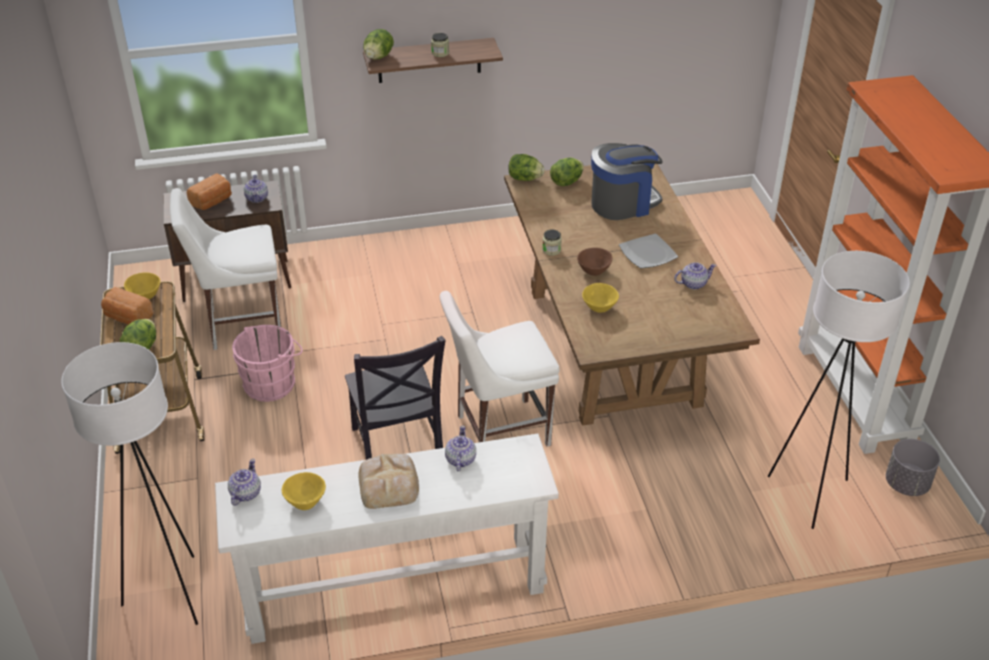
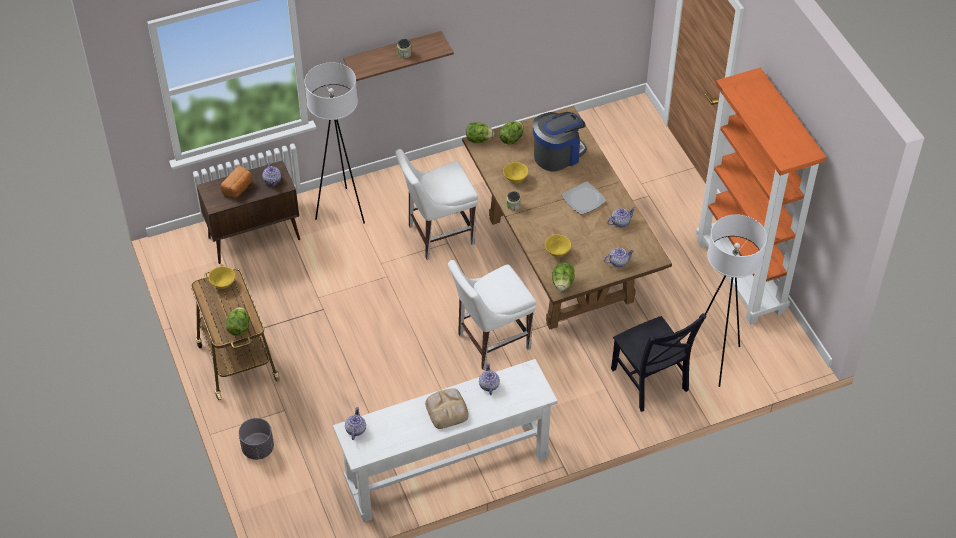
camera: 10 degrees left, 10 degrees up
(127, 317) = (218, 304): bread -> none
(171, 593) = (298, 496): white floor lamp -> white floor lamp (342, 209)
(240, 325) = (271, 278): white chair -> white chair (437, 235)
(272, 383) = (313, 326): pink bucket -> none
(306, 501) = (397, 429): yellow bowl -> yellow bowl (516, 178)
(378, 57) = (357, 64): lettuce -> lettuce (562, 283)
(397, 450) = (421, 368): black chair -> black chair (650, 382)
(593, 270) = (547, 220): brown bowl -> none
(683, 328) = (618, 262): none -> teapot
(906, 484) = (780, 344): grey planter -> grey planter (257, 449)

